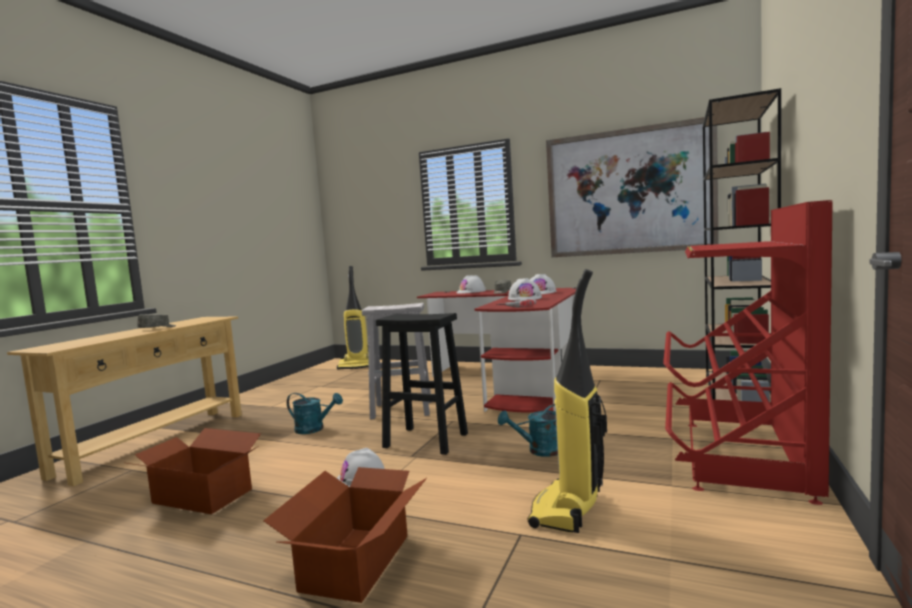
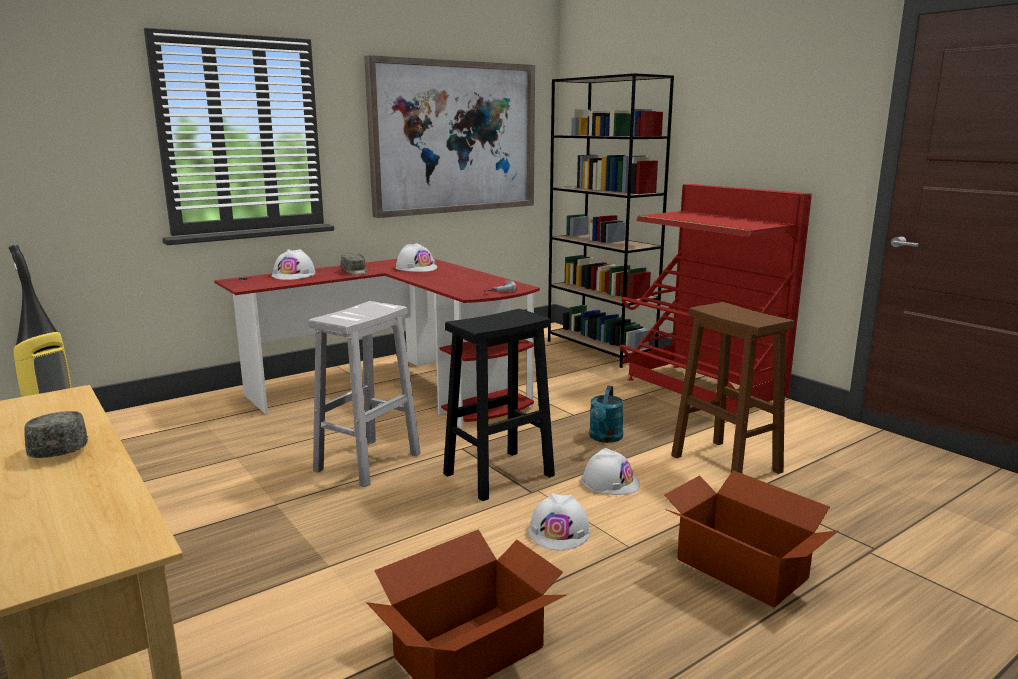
camera: 60 degrees left, 10 degrees up
(314, 429) = (332, 530): turquoise watering can -> none
(525, 298) = (447, 278): white hard hat -> white hard hat (610, 482)
(568, 510) = (727, 464): vacuum cleaner -> brown stool

